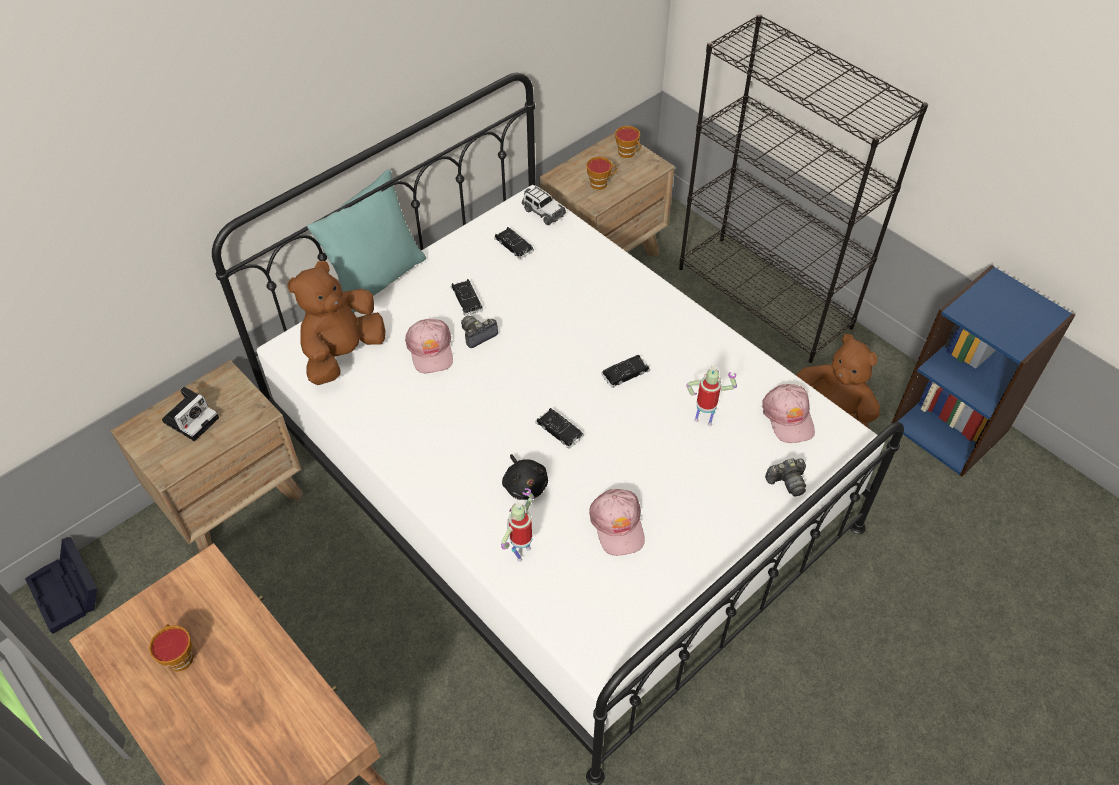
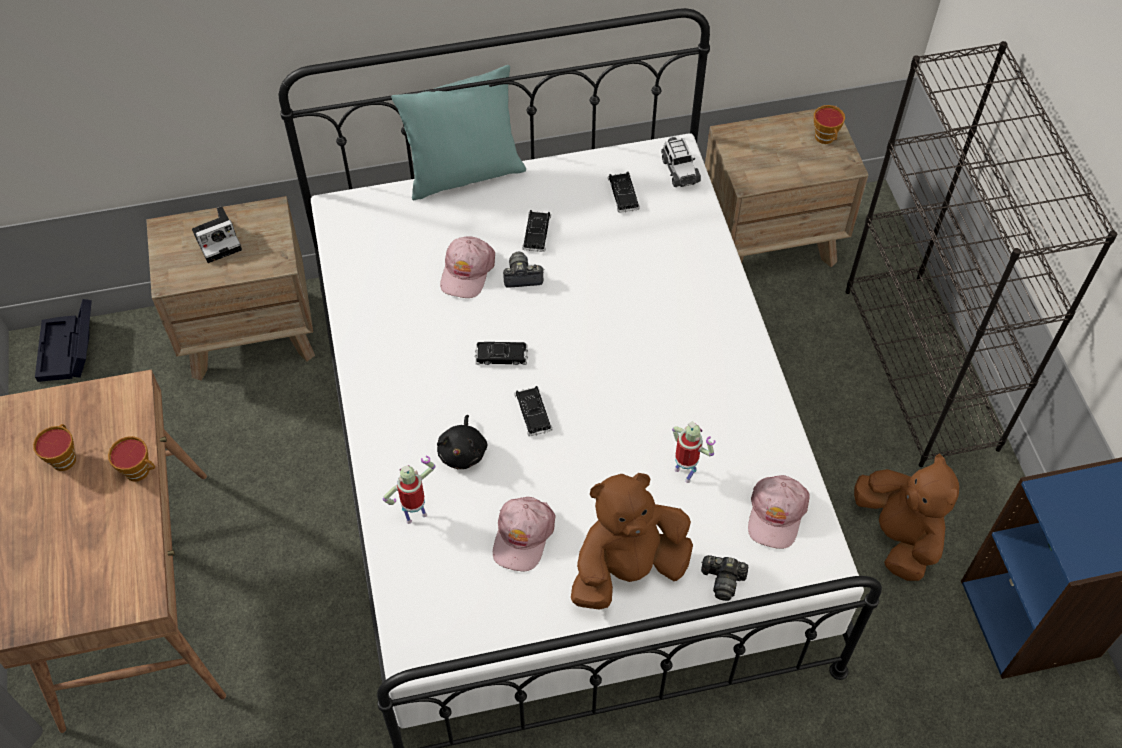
camera: 30 degrees right, 5 degrees up
(343, 354) = (383, 238): brown plush toy -> brown plush toy (627, 568)
(600, 183) = (770, 161): cup -> cup (140, 471)
(625, 373) = (640, 385): black toy car -> black toy car (501, 356)

